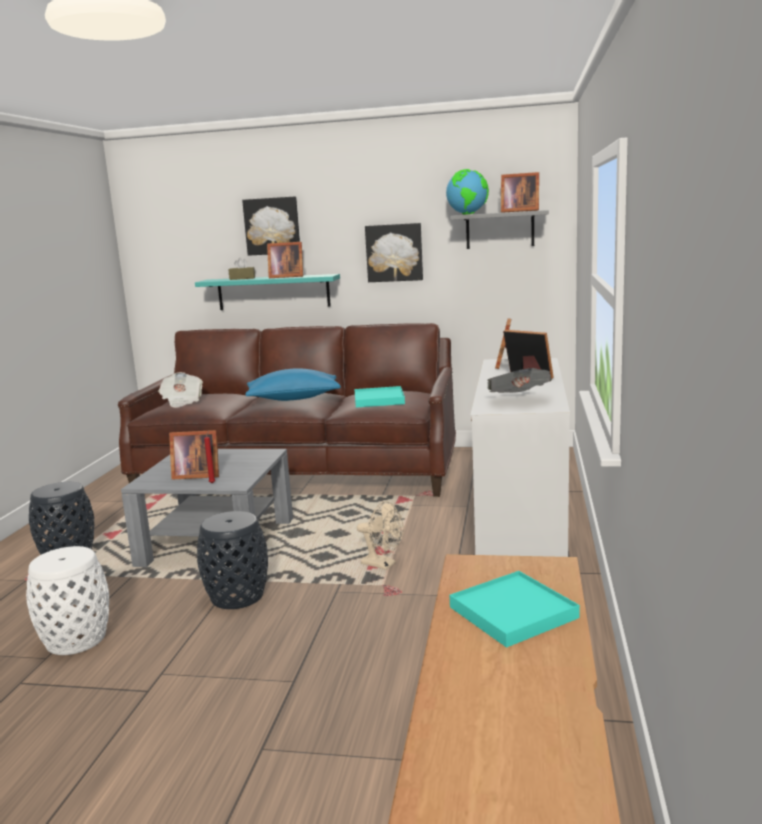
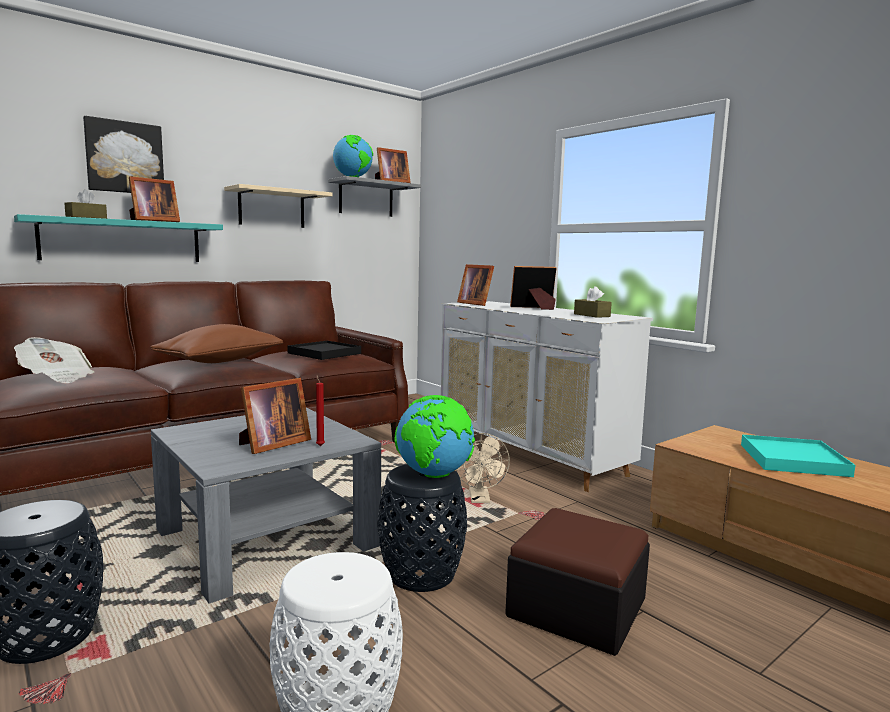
camera: 50 degrees left, 5 degrees down
(230, 523) = (434, 475): none -> globe
(263, 657) = (577, 608): none -> ottoman
(293, 398) = (220, 361): blue pillow -> brown pillow
(379, 400) = (324, 353): turquoise tray -> black tray
(383, 564) = (480, 499): beige fan -> beige fan turned 105 degrees clockwise
(394, 252) = (271, 208): picture -> beige shelf
(518, 399) = (591, 315): newspaper -> brown tissue box

